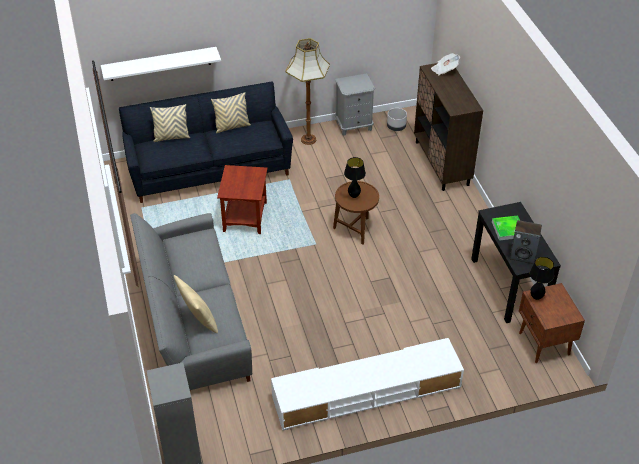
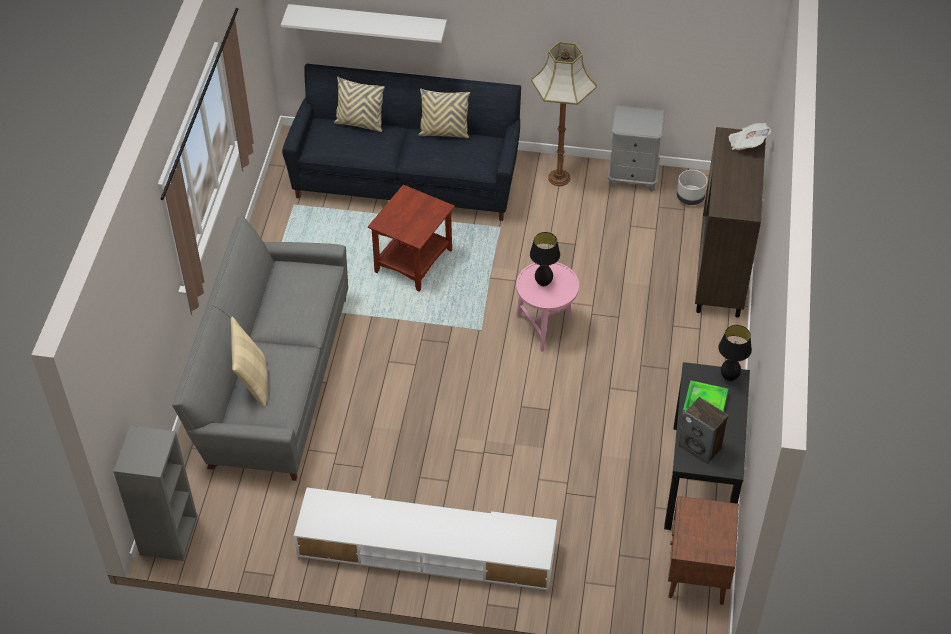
camera: 25 degrees right, 5 degrees up
(355, 229) = (545, 326): brown side table -> pink side table
(536, 297) = (690, 510): black table lamp -> black table lamp (729, 377)

